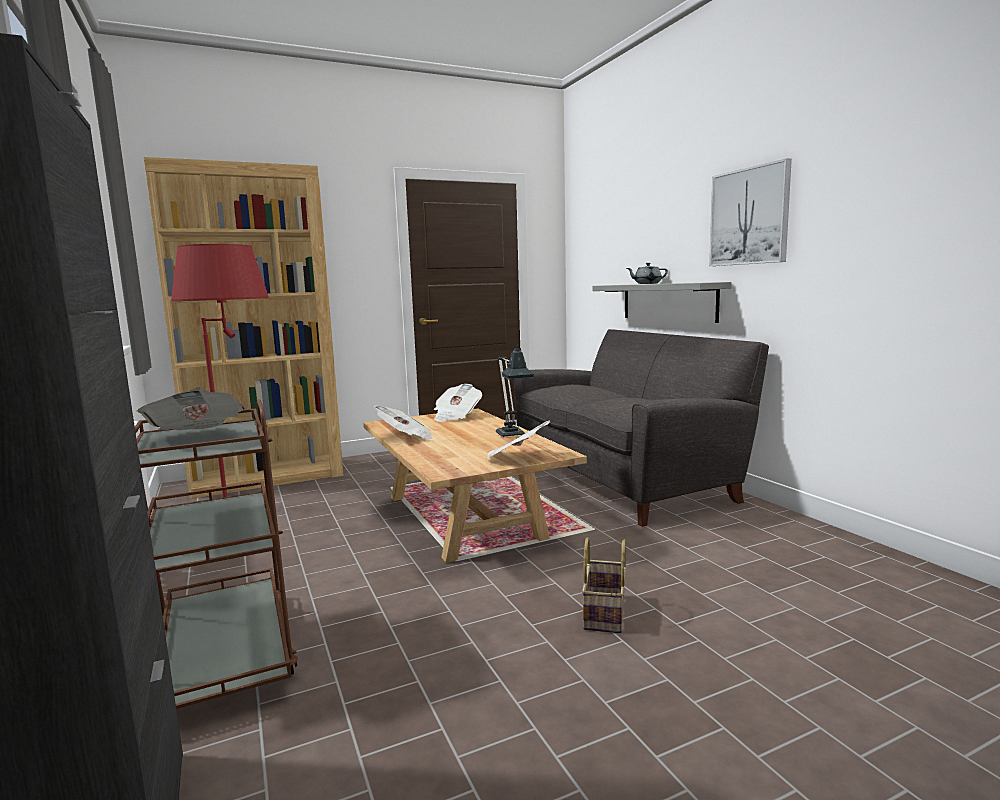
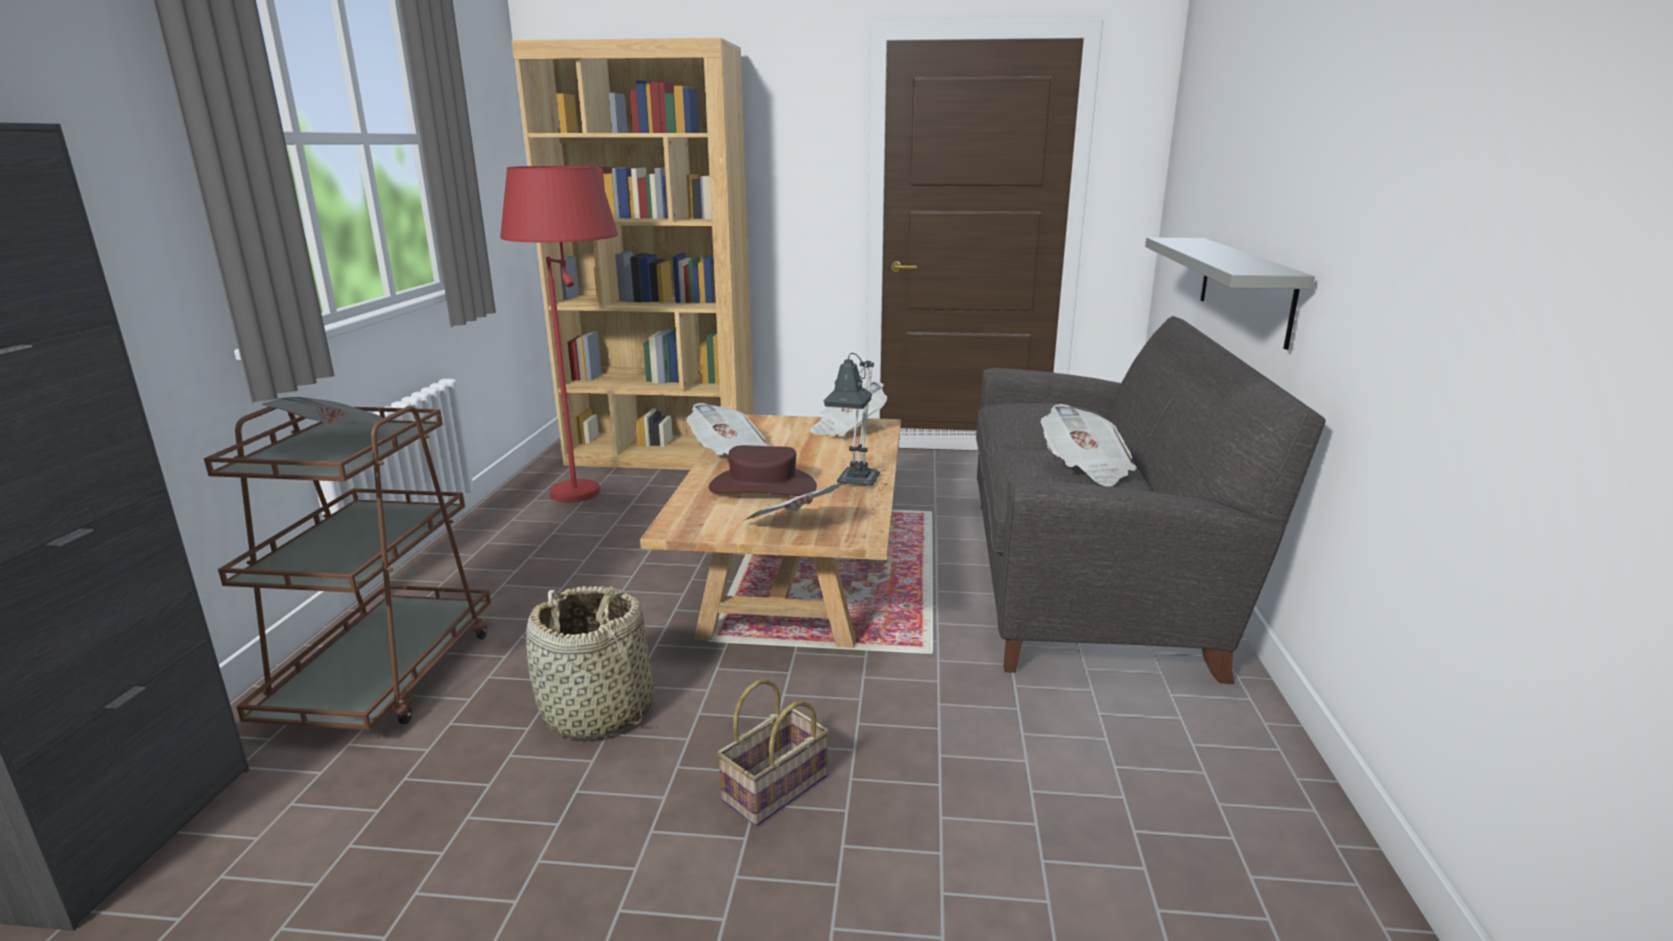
camera: 30 degrees right, 10 degrees up
(436, 617) = (598, 712): none -> basket
(459, 447) = (763, 487): none -> brown hat
(641, 401) = (1085, 469): none -> newspaper
(647, 283) = (1211, 250): grey teapot -> none
(749, 216) = (1357, 149): picture -> none

